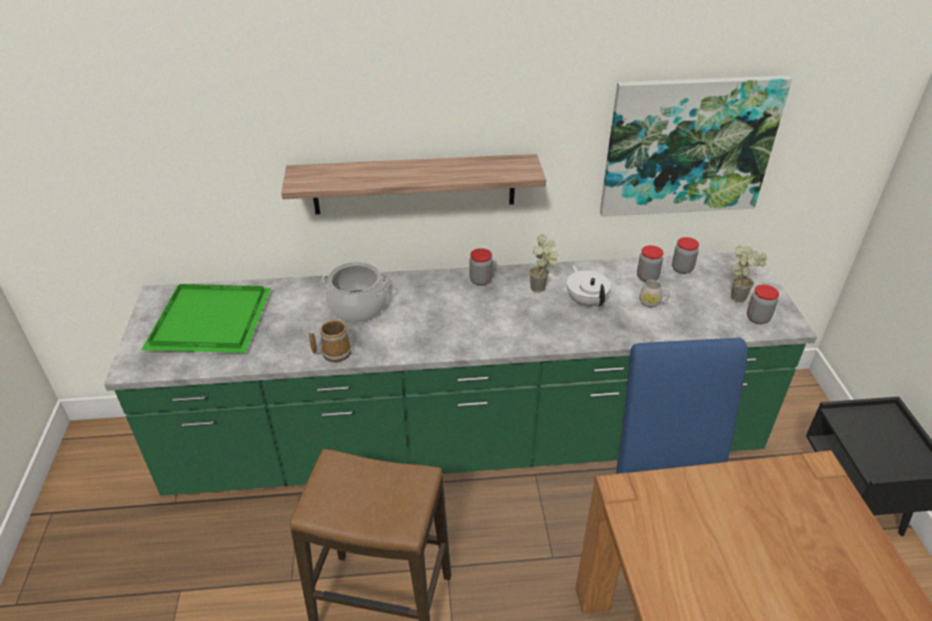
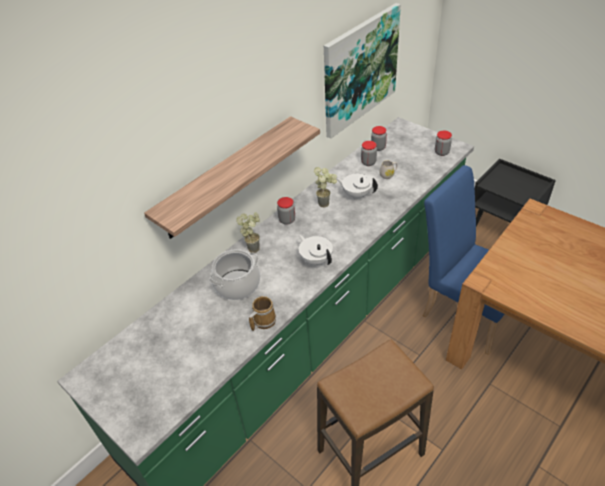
camera: 40 degrees left, 5 degrees up
(211, 322) = (153, 364): green tray -> none
(455, 334) = (316, 260): none -> white teapot
(740, 296) = (421, 146): potted plant -> potted plant (254, 246)

